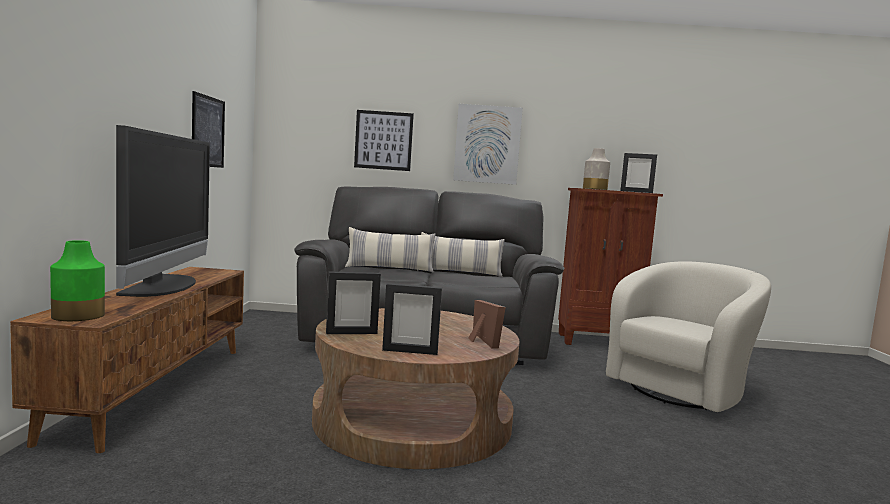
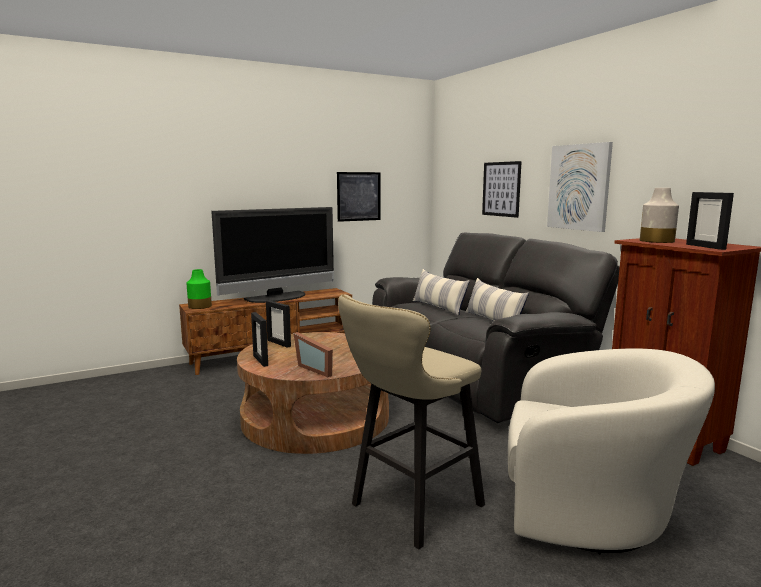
camera: 60 degrees right, 5 degrees up
(480, 340) = (317, 368): picture frame -> picture frame turned 90 degrees clockwise
(651, 438) = (407, 510): none -> beige stool

